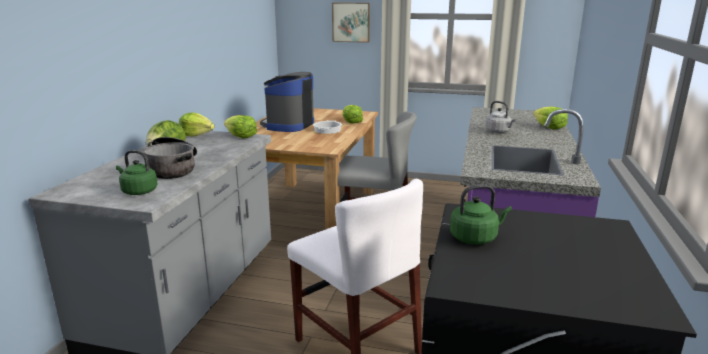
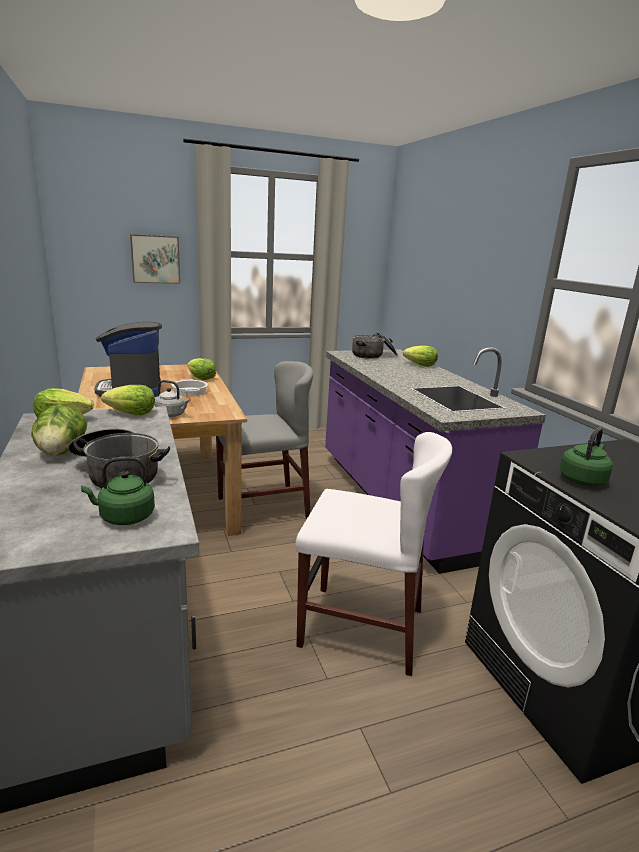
camera: 35 degrees left, 0 degrees up
(499, 132) = (392, 374): grey kettle -> grey kettle (171, 415)
(515, 114) = (373, 355): none -> cooking pot

